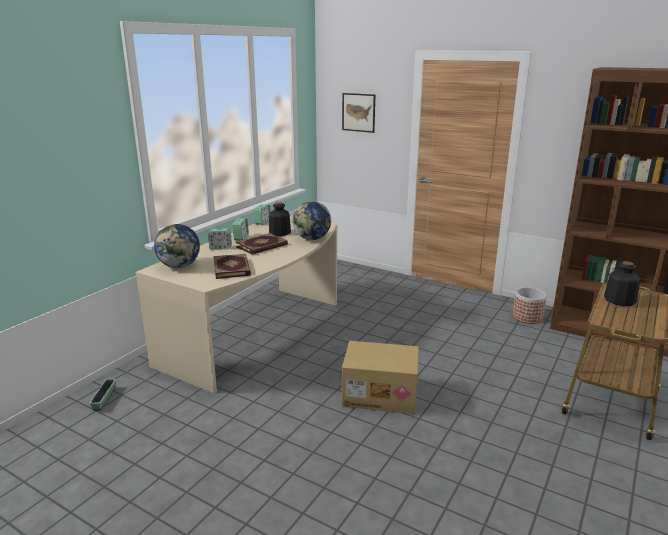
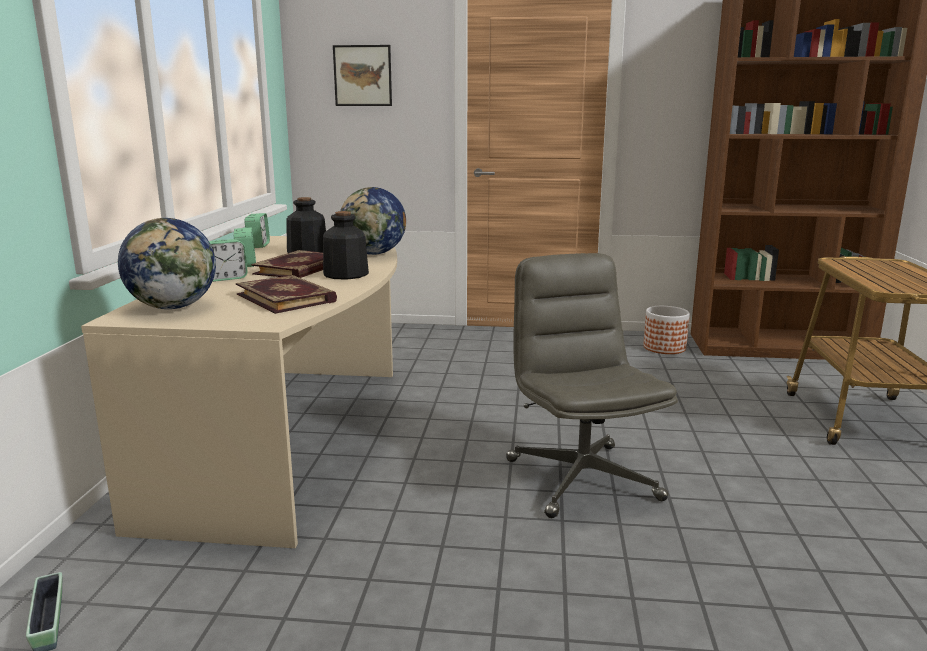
camera: 25 degrees left, 5 degrees down
(380, 394) = (581, 478): cardboard box -> grey office chair
(619, 300) = (866, 269): bottle -> bottle (345, 274)

